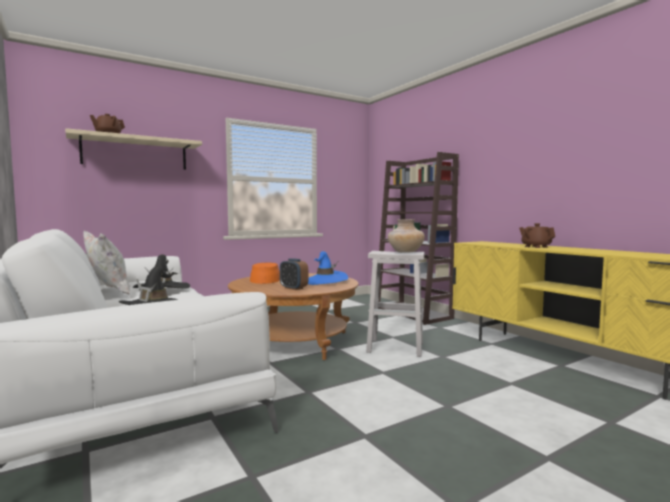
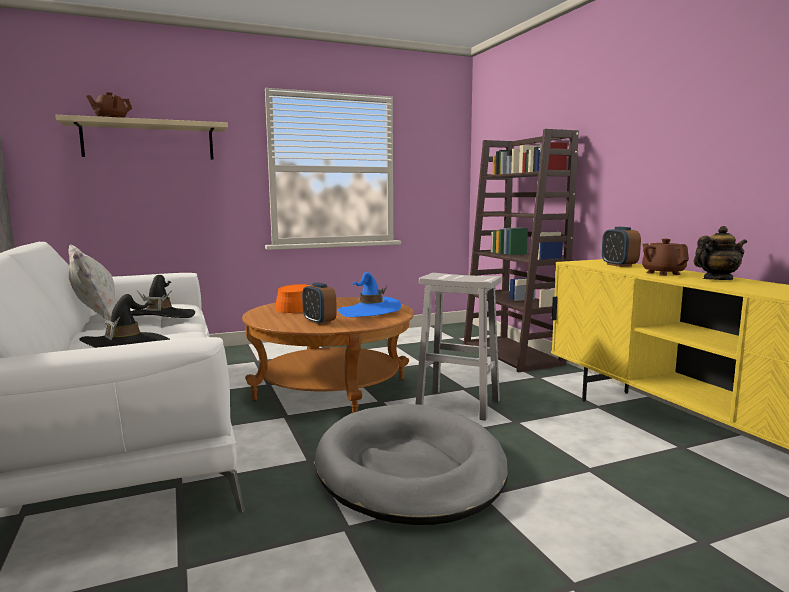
camera: 10 degrees right, 5 degrees up
(387, 392) = (410, 468): none -> grey dog bed
(405, 252) = (471, 277): beige vase -> none
(499, 243) = (619, 265): none -> alarm clock
(575, 249) = (717, 279): none -> teapot

